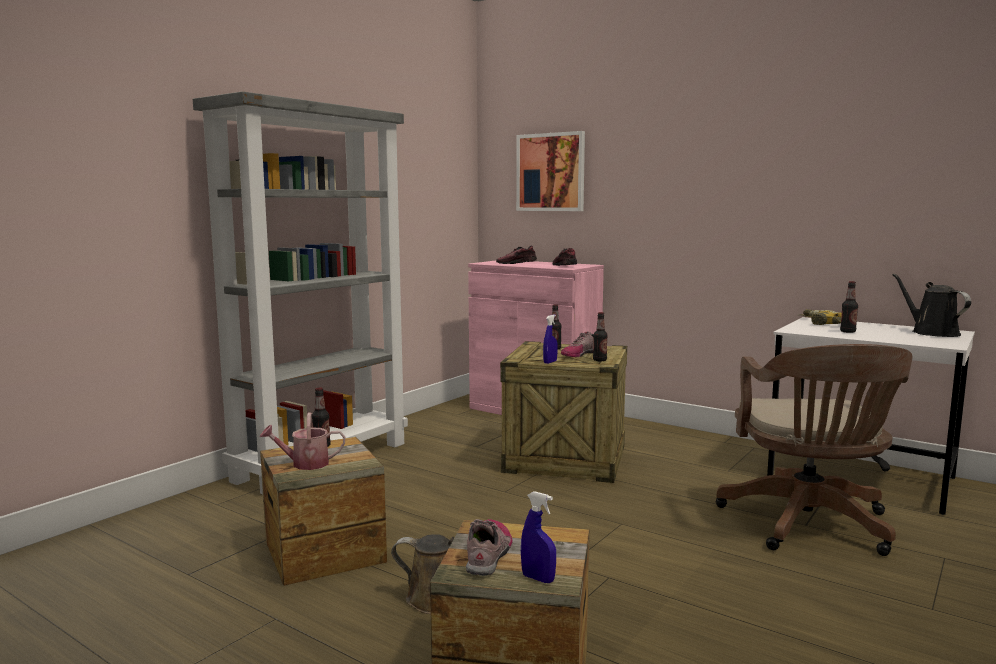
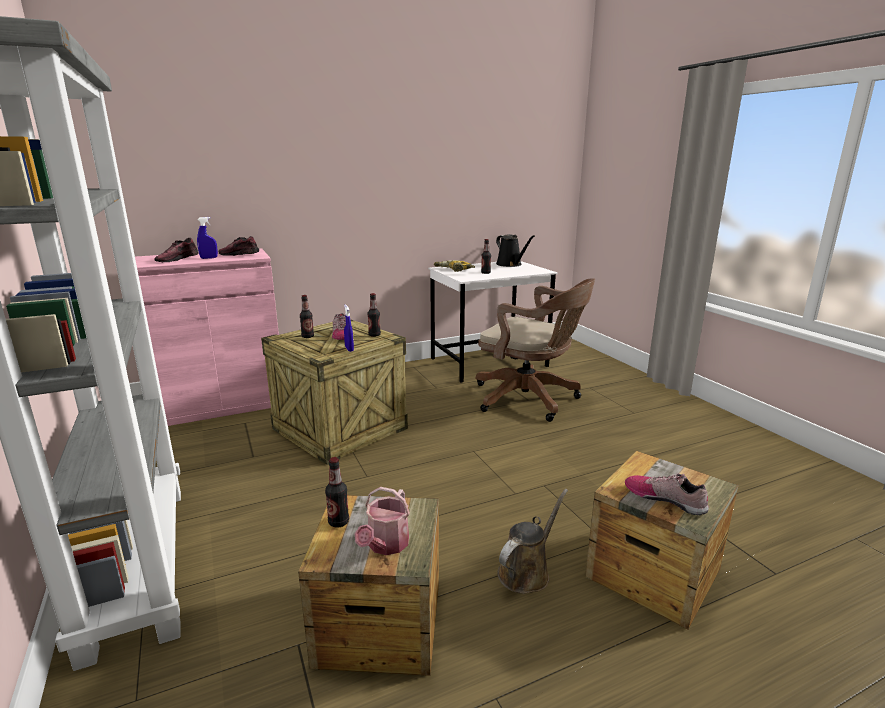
camera: 60 degrees left, 10 degrees up
(538, 578) = (710, 491): blue spray bottle -> blue spray bottle (209, 258)
(550, 172) = (177, 154): picture -> none
(931, 332) = (510, 264): black watering can -> black watering can turned 135 degrees counterclockwise

